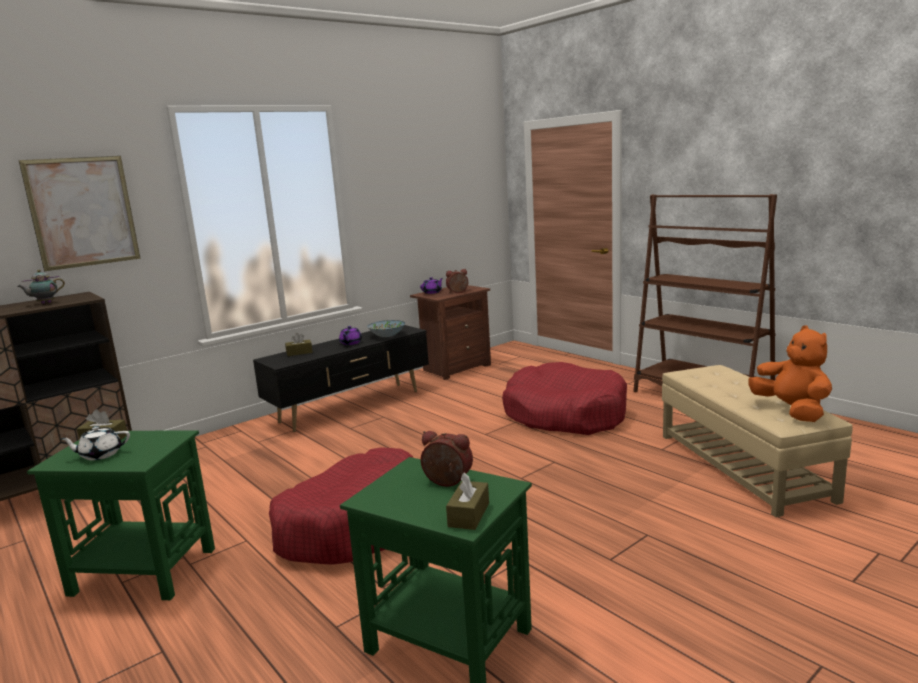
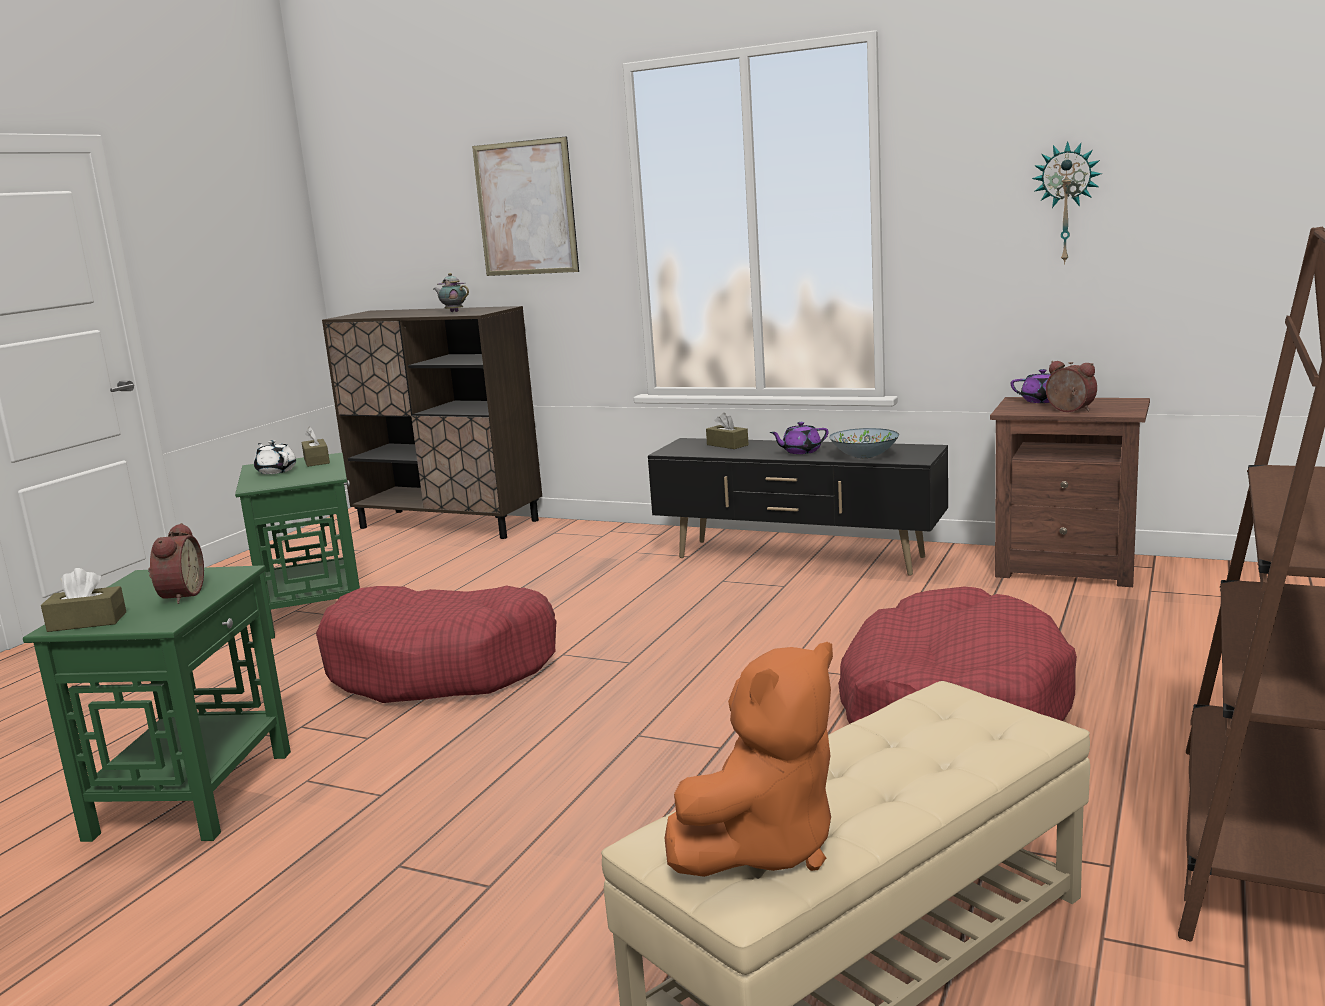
camera: 65 degrees right, 0 degrees up
(420, 198) = (1066, 203): none -> wall clock

